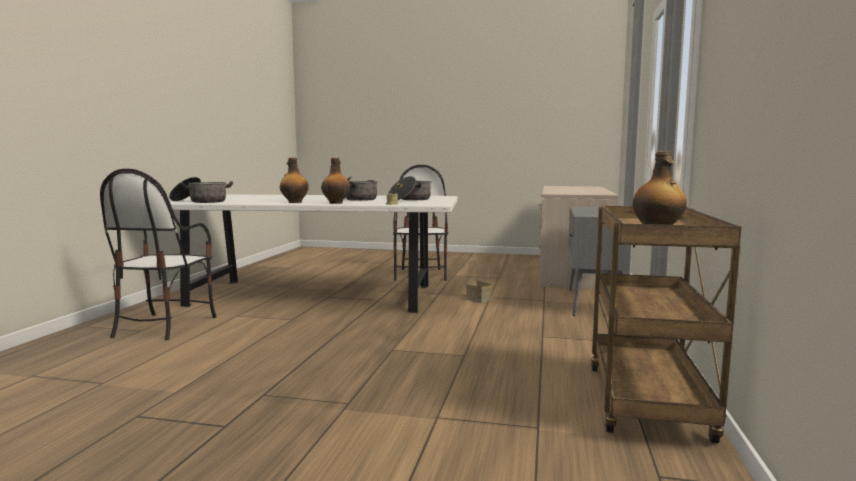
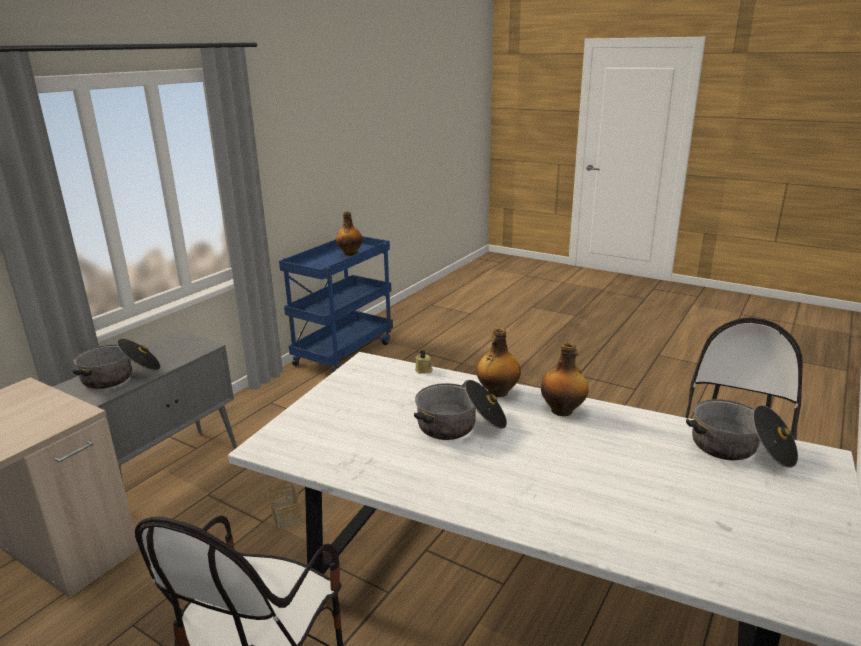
camera: 160 degrees left, 15 degrees up
(410, 199) = (367, 409): cooking pot -> cooking pot (120, 376)
(649, 404) = (343, 352): brown cart -> blue cart

